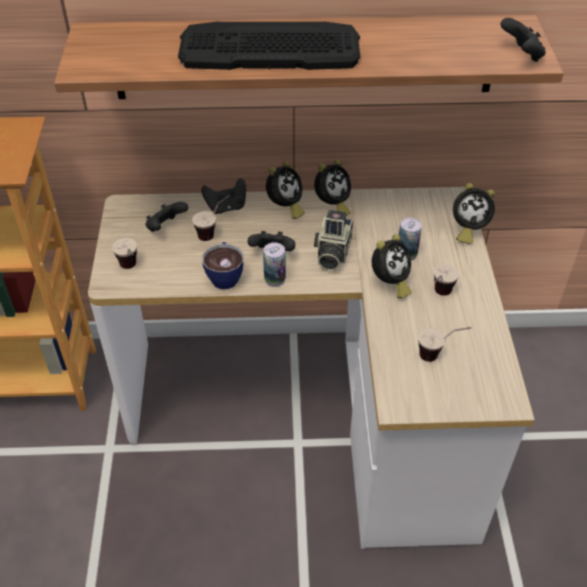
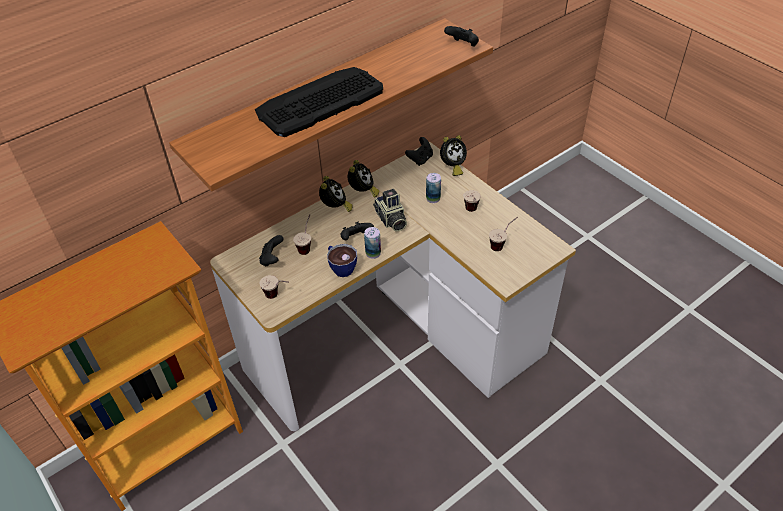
camera: 35 degrees left, 0 degrees up
(226, 207) = (298, 226): black game controller -> black game controller (420, 159)
(390, 283) = (439, 219): alarm clock -> none

